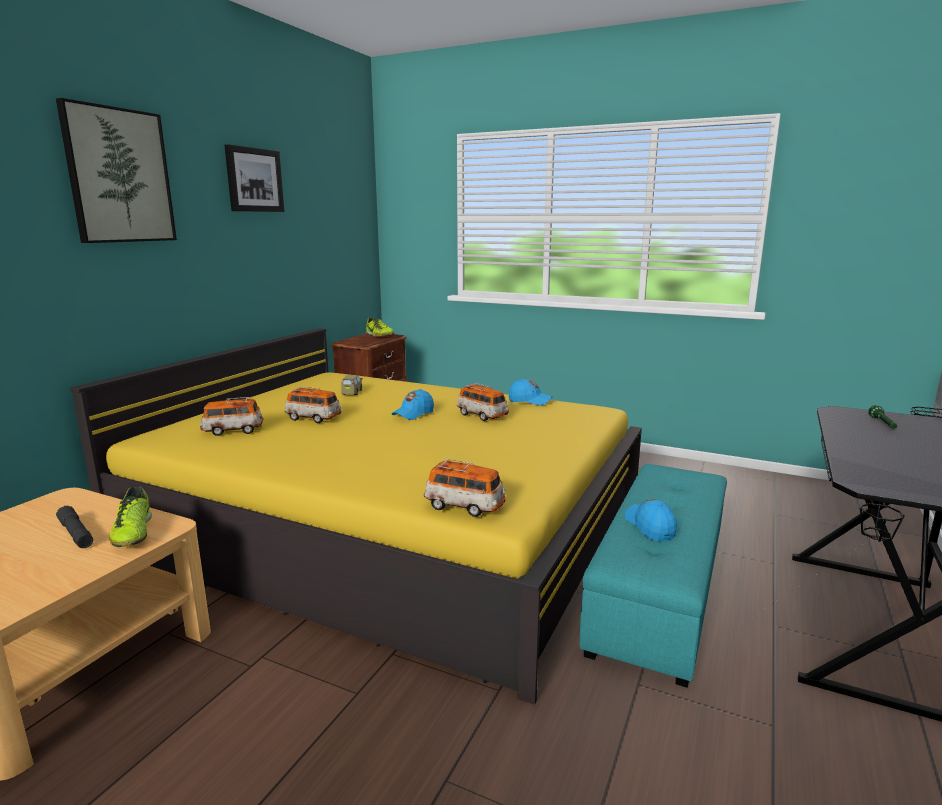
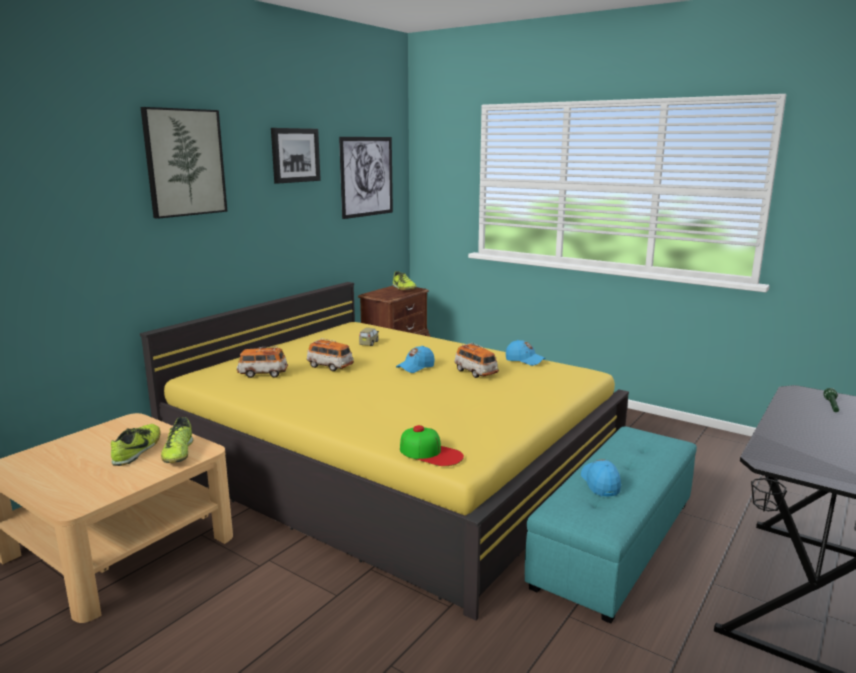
camera: 10 degrees right, 0 degrees up
(76, 534) = (138, 450): grey flashlight -> shoe
(334, 212) = (367, 176): none -> picture
(464, 506) = (431, 453): toy car -> cap

